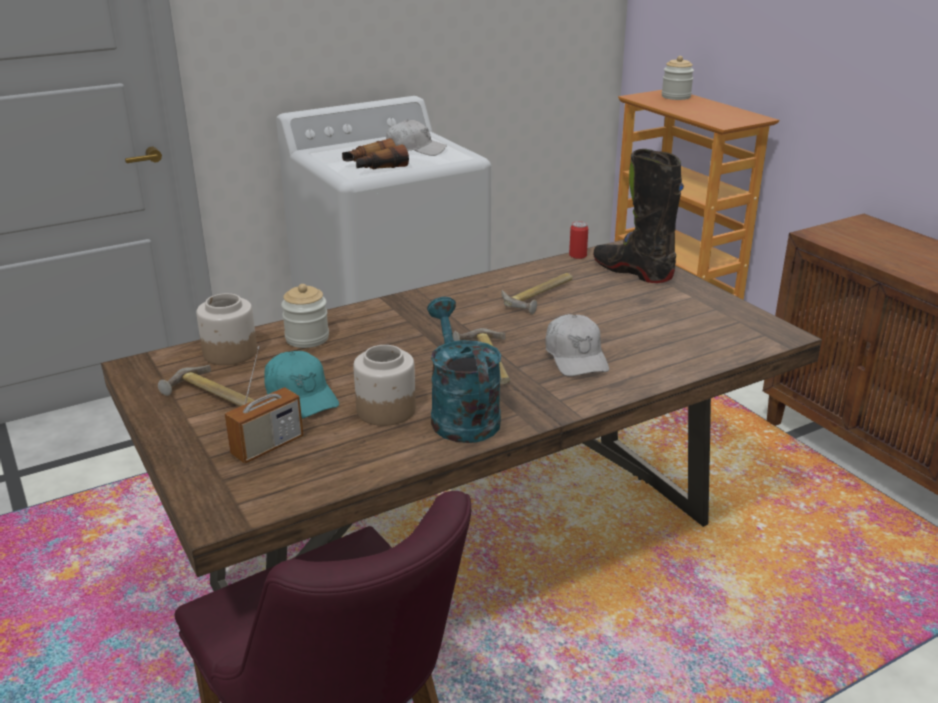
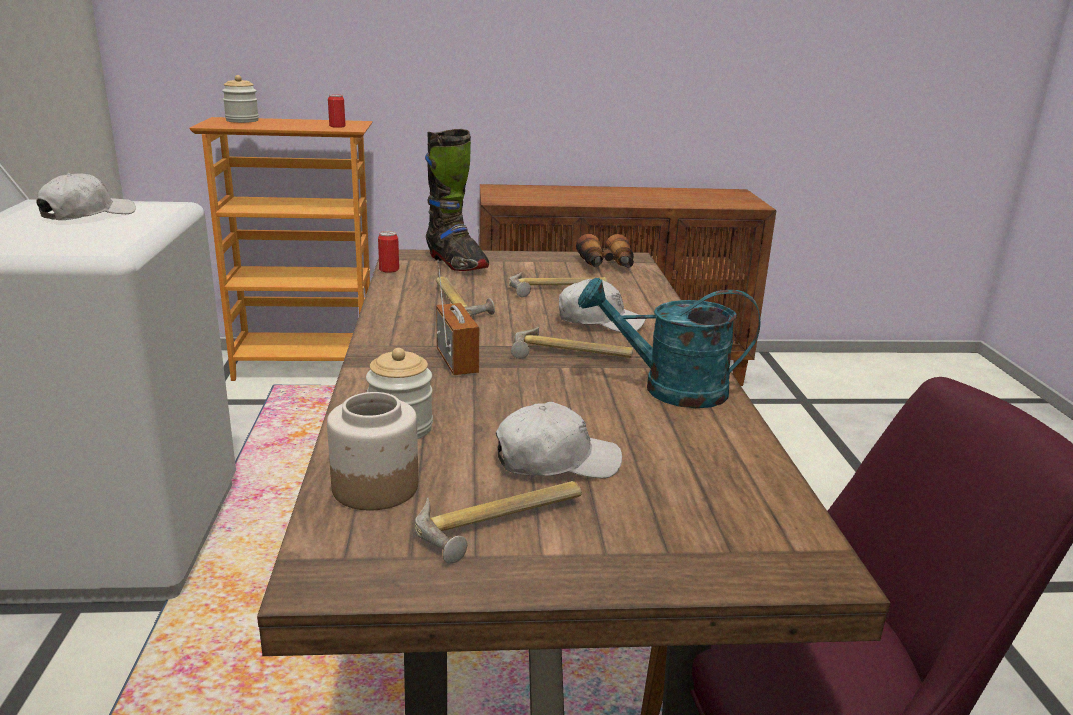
camera: 65 degrees left, 5 degrees down
(267, 446) = (666, 505): radio -> radio (457, 362)
(301, 396) = (556, 461): turquoise cap -> white cap
(374, 167) = (99, 238): binoculars -> binoculars (606, 265)
(385, 410) = (631, 421): jar -> none
(631, 324) = (558, 289): none -> hammer
(633, 271) = (456, 263): black boot -> black boot turned 105 degrees counterclockwise
(723, 119) = (337, 126): none -> can

